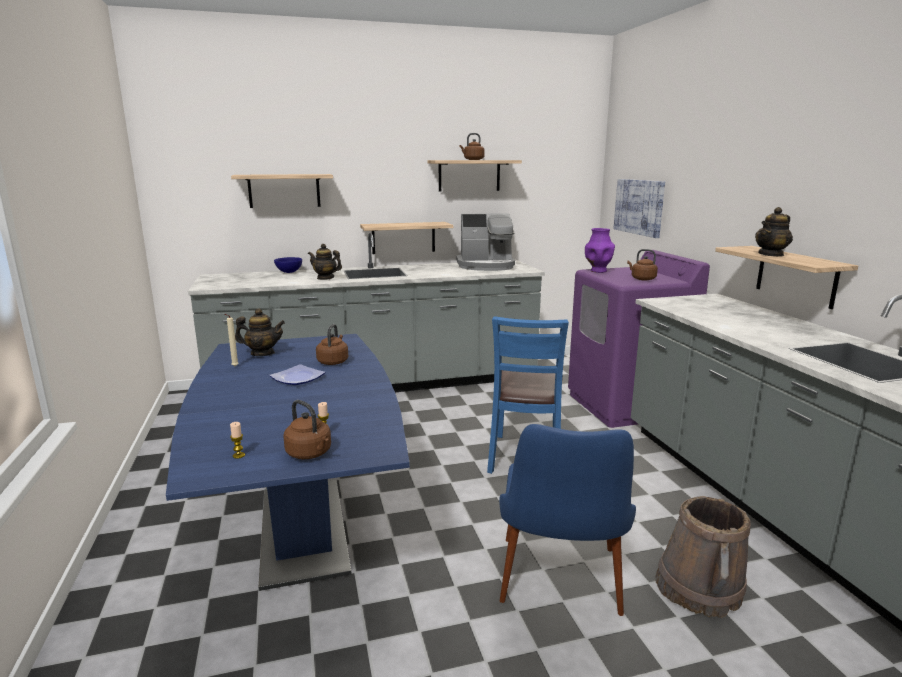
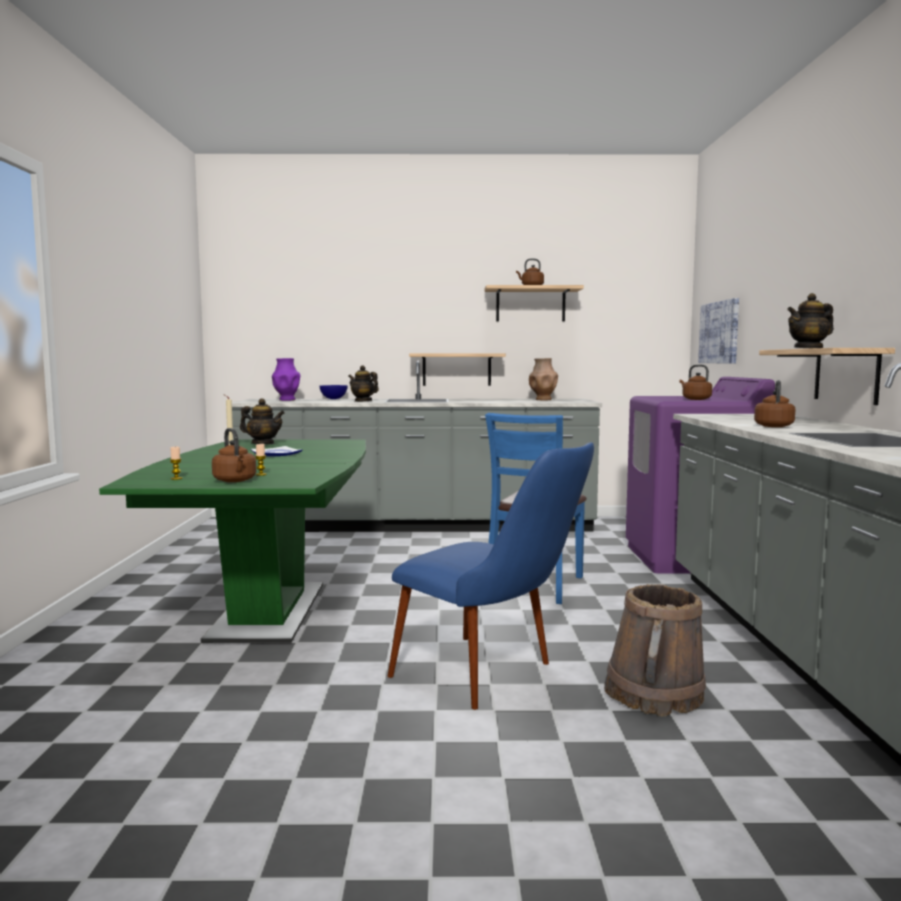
camera: 15 degrees right, 10 degrees down
(284, 190) = (336, 318): shelf -> none
(303, 529) = (268, 611): blue dining table -> green dining table
(333, 361) = (321, 449): brown kettle -> brown kettle (773, 426)
(486, 266) = (543, 400): coffee machine -> brown vase
(560, 591) = (492, 677): blue chair -> blue chair turned 75 degrees counterclockwise
(598, 271) = (654, 396): purple vase -> purple vase (286, 400)

